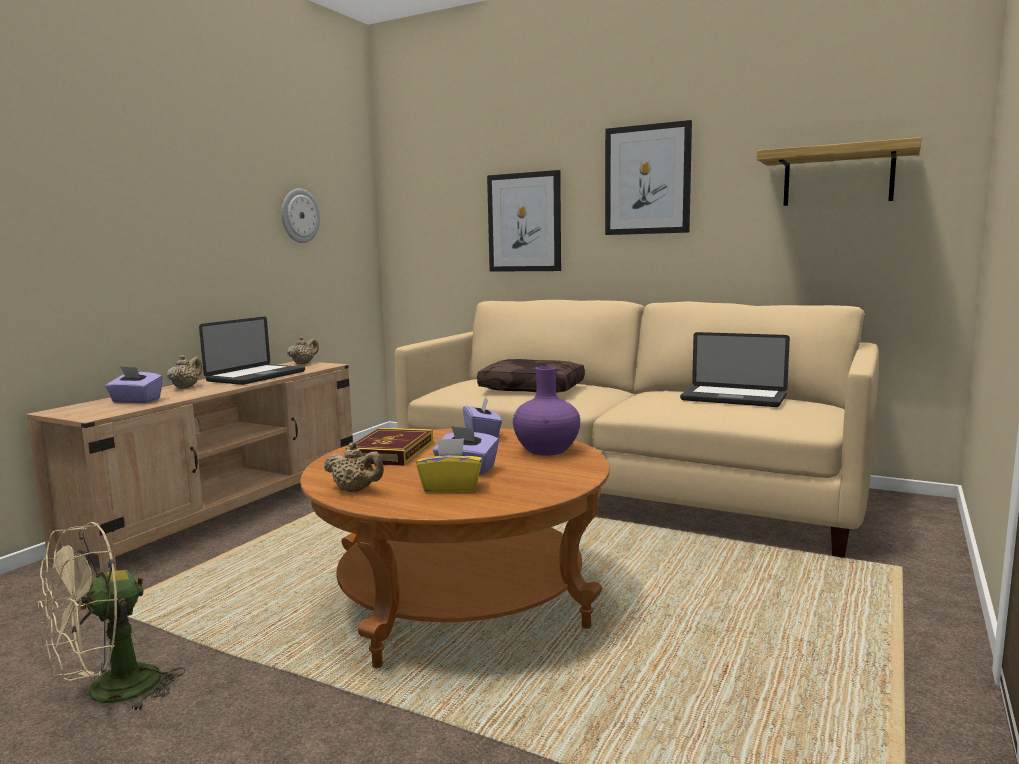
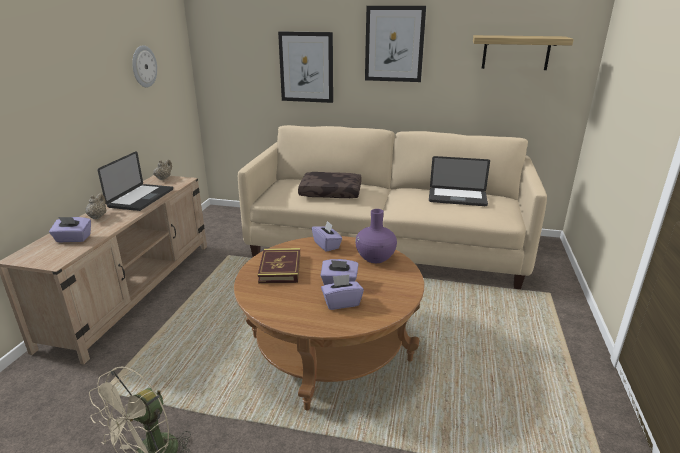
camera: 15 degrees left, 15 degrees up
(355, 490) = (284, 312): beige teapot -> none
(451, 487) = (341, 302): yellow tissue box -> purple tissue box

